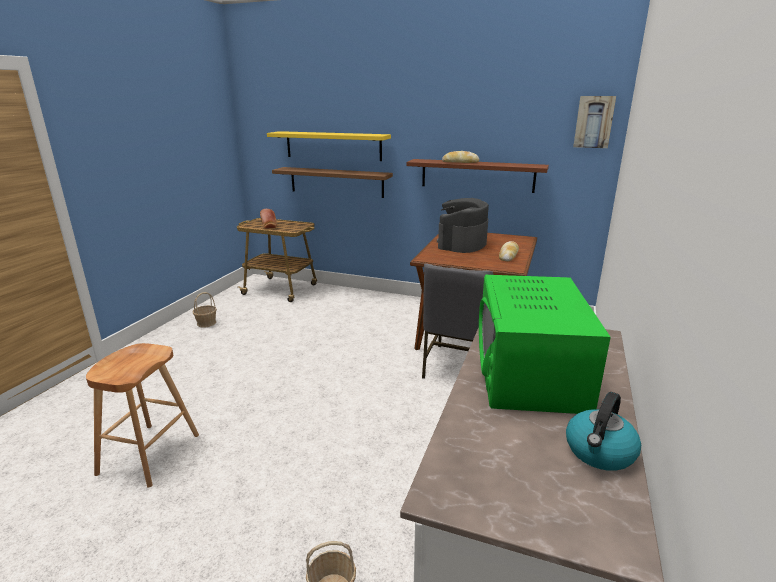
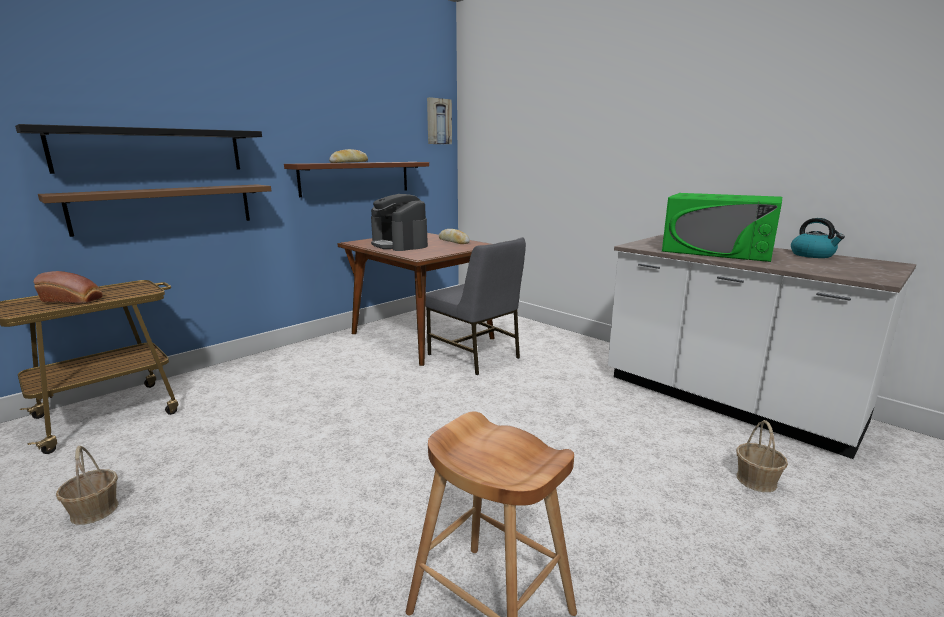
camera: 65 degrees left, 5 degrees down
(333, 145) = (151, 150): yellow shelf -> black shelf

